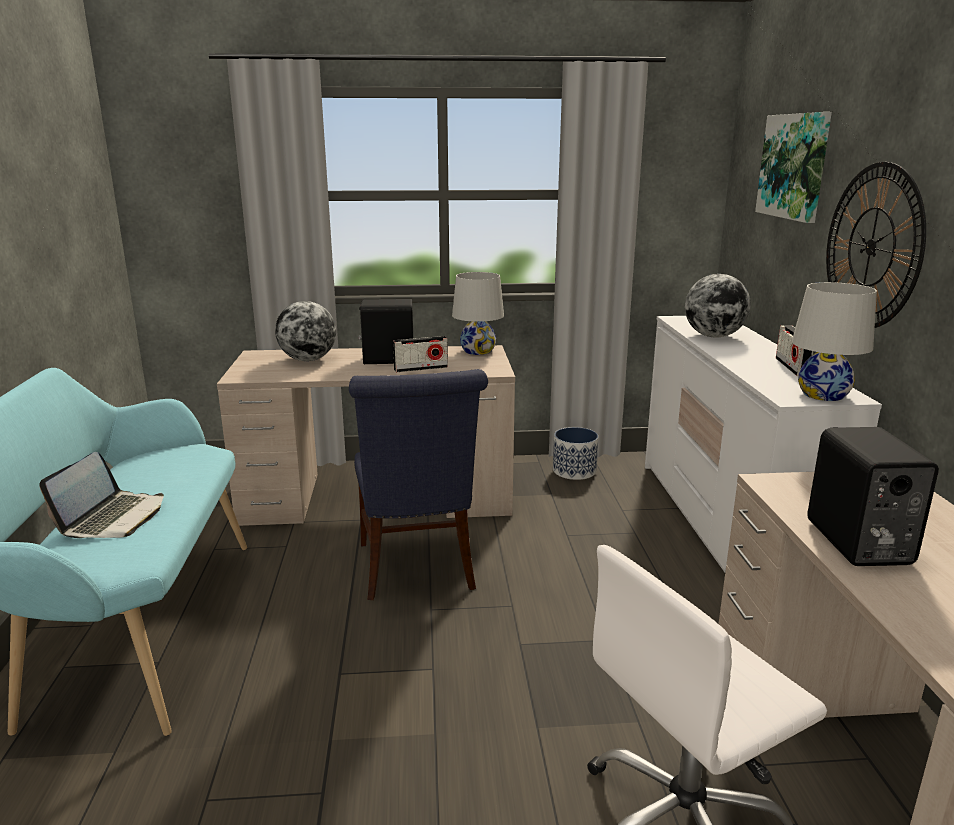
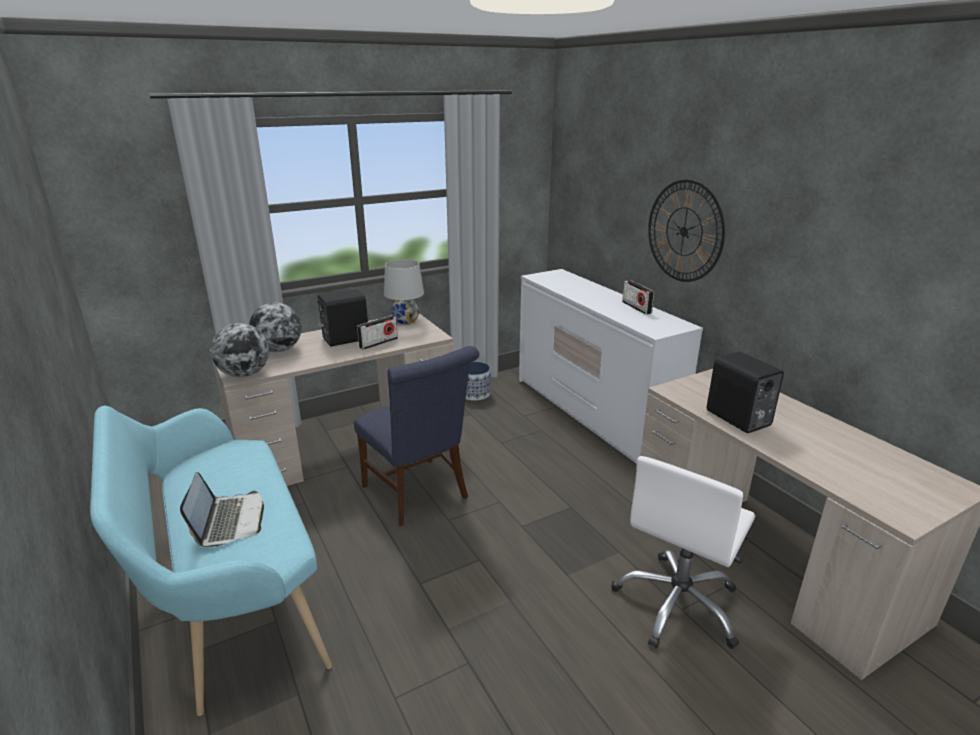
camera: 25 degrees left, 5 degrees up
(713, 336) = (571, 289): globe -> globe (244, 374)
(794, 166) = (614, 172): picture -> none
(823, 395) = (670, 326): white table lamp -> none

